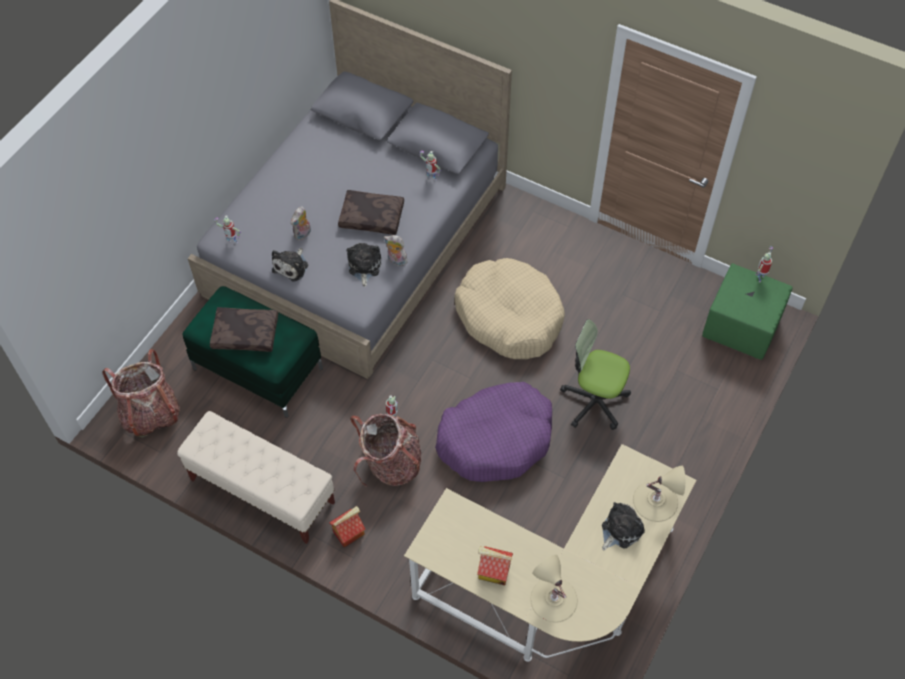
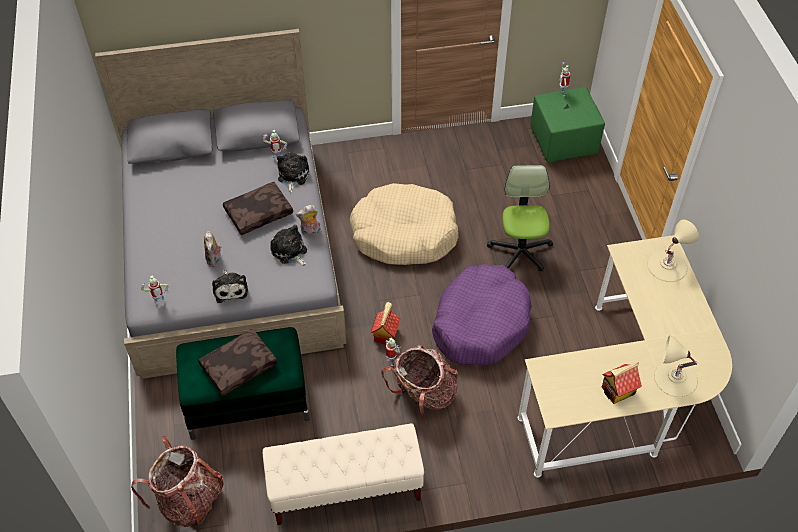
camera: 40 degrees left, 5 degrees down
(349, 532) = (443, 467): toy house -> toy house (385, 334)
(594, 401) = (520, 251): office chair -> office chair turned 105 degrees clockwise
(620, 530) = (666, 300): plush toy -> plush toy (292, 176)

